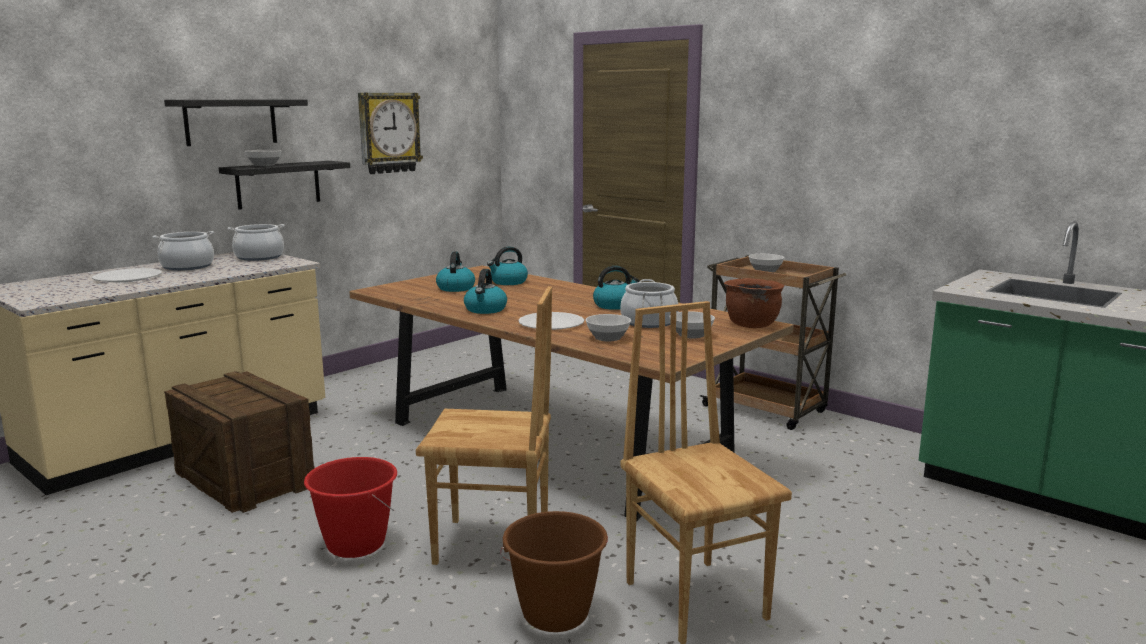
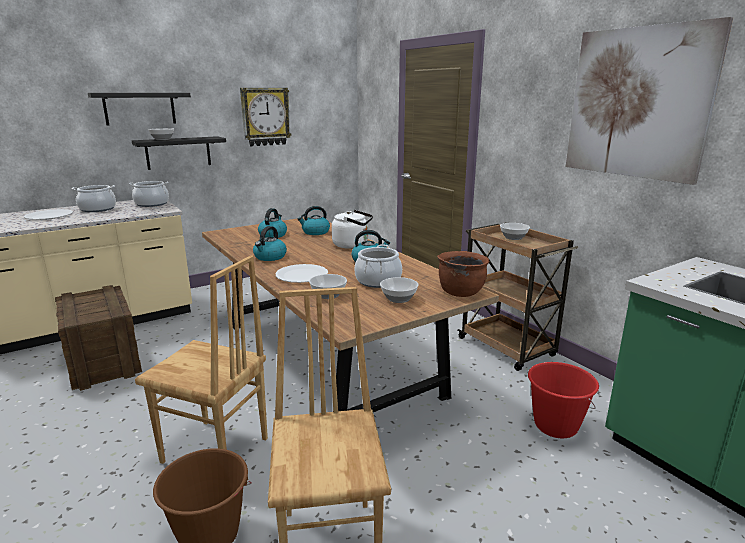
camera: 15 degrees right, 5 degrees up
(355, 544) = (125, 432): red bucket -> red bucket (555, 426)
(574, 292) = (352, 245): none -> white kettle
(900, 110) = (637, 103): none -> picture

